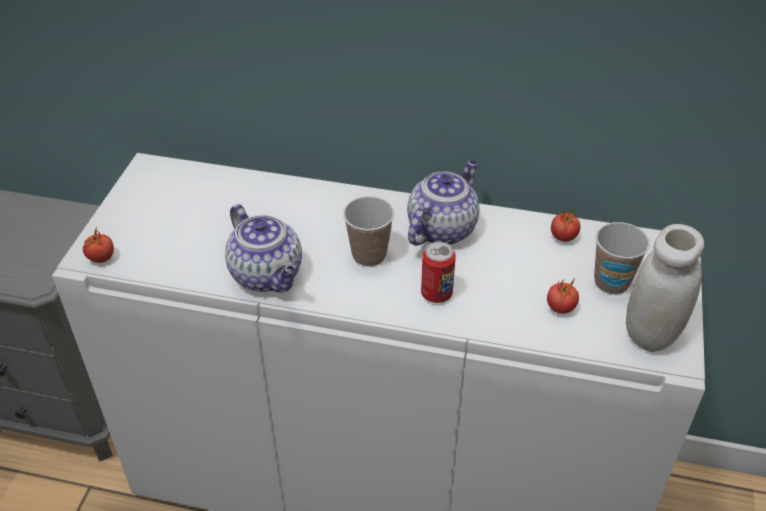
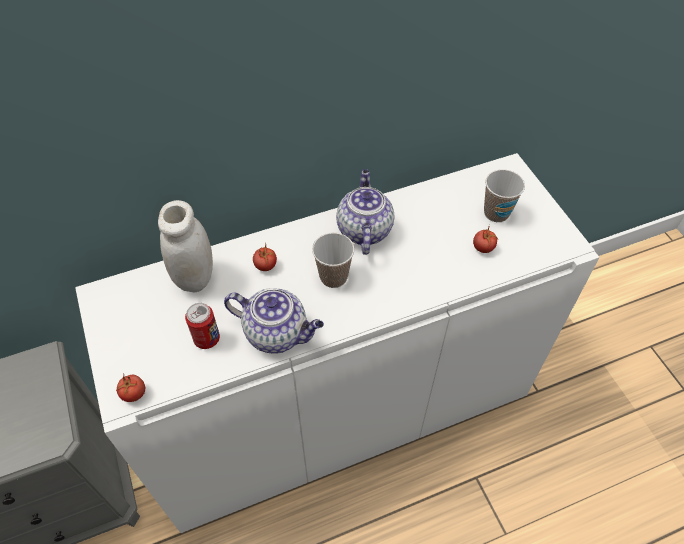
camera: 35 degrees left, 10 degrees up
(436, 294) = (402, 281): can -> can (207, 339)
(563, 237) = (443, 195): tomato -> tomato (265, 266)
(651, 334) = (545, 236): white jar -> white jar (195, 277)

